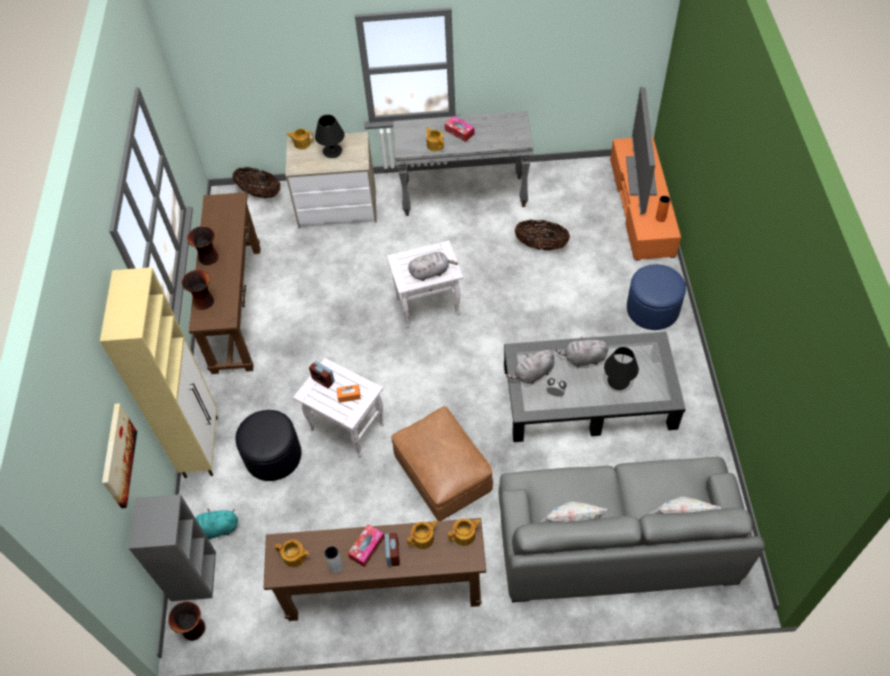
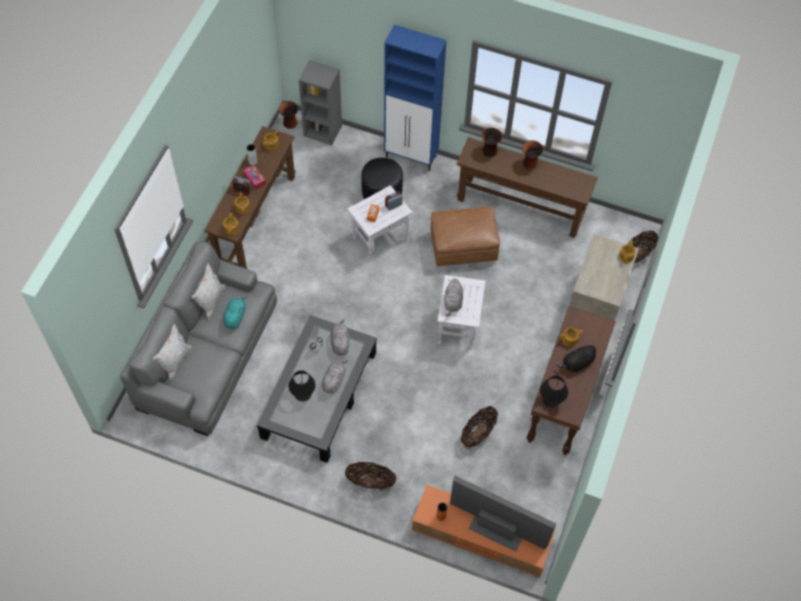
camera: 110 degrees right, 5 degrees up
(117, 456) = (350, 49): picture -> none
(202, 446) = (411, 157): beige cabinet -> blue cabinet
(216, 529) = (346, 149): turquoise plush toy -> turquoise plush toy (235, 316)
(332, 151) = (606, 273): black table lamp -> black table lamp (551, 399)
(442, 476) = (311, 278): brown ottoman -> brown ottoman (463, 246)
(459, 132) = (577, 363): tissue box -> black plush toy
(464, 195) = (564, 401): grey console table -> brown console table
(652, 309) = (370, 481): blue ottoman -> basket

